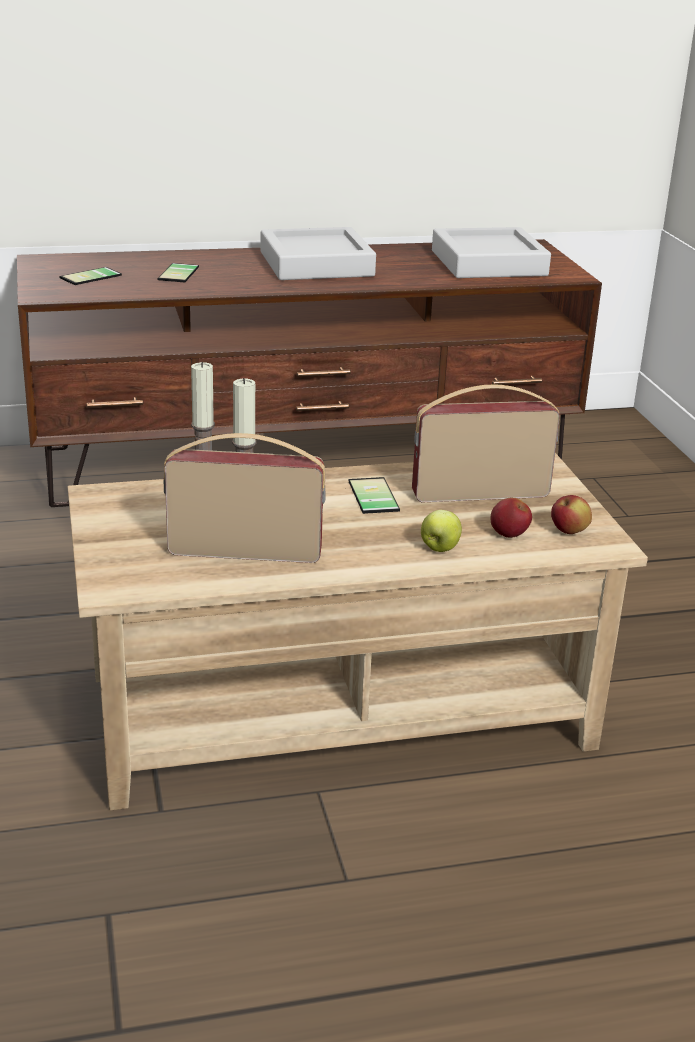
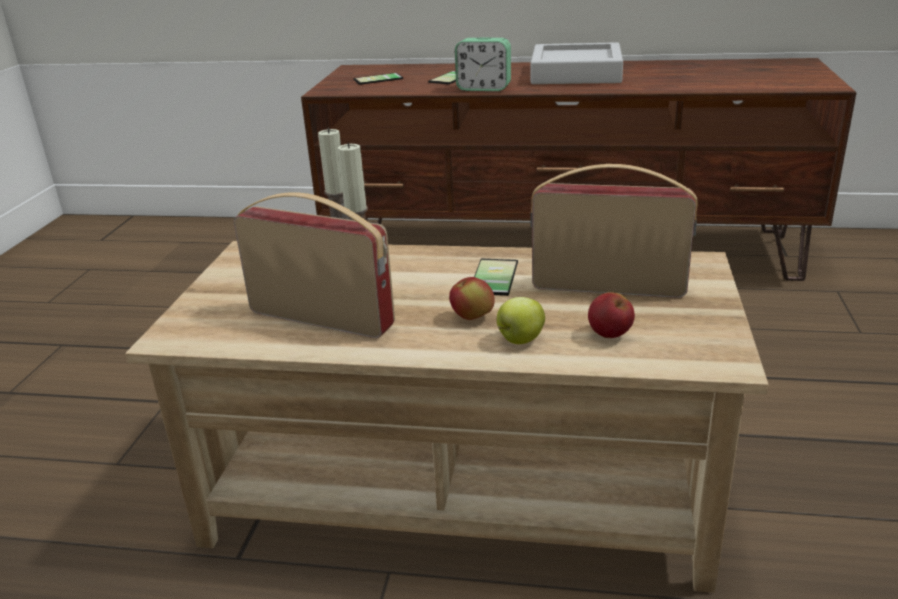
camera: 25 degrees right, 0 degrees up
(231, 287) = (484, 88): none -> alarm clock
(488, 263) = (743, 75): grey tray -> none
(569, 532) = (684, 340): apple -> apple (472, 317)

